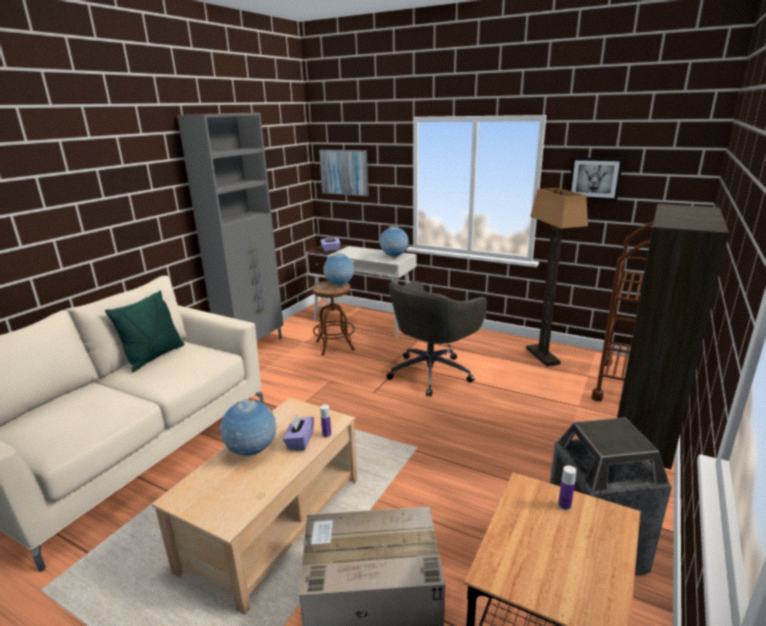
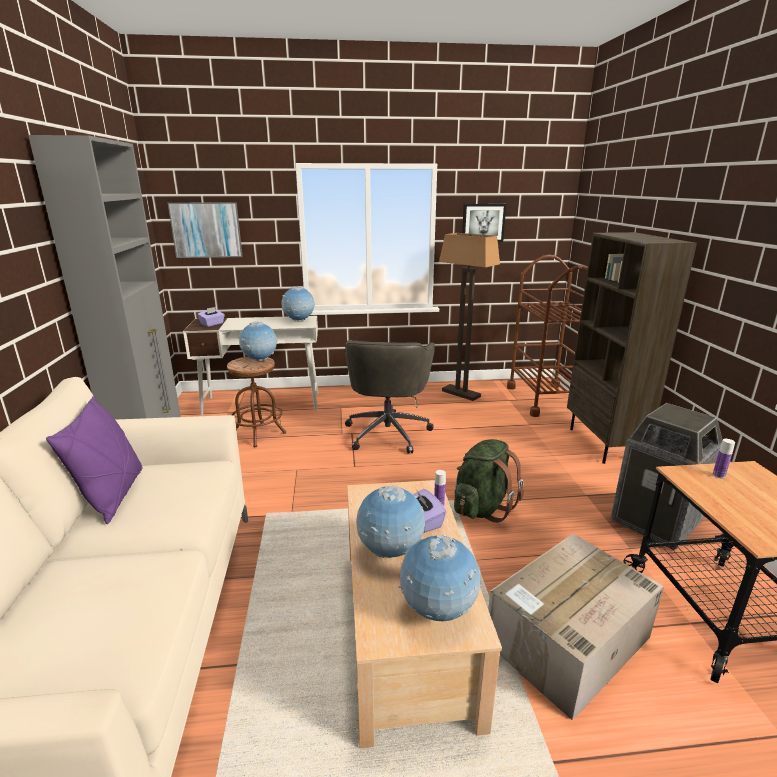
camera: 35 degrees left, 0 degrees up
(154, 357) = (113, 495): green pillow -> purple pillow
(226, 501) = (438, 611): none -> globe
(434, 463) = (482, 508): none -> green backpack

